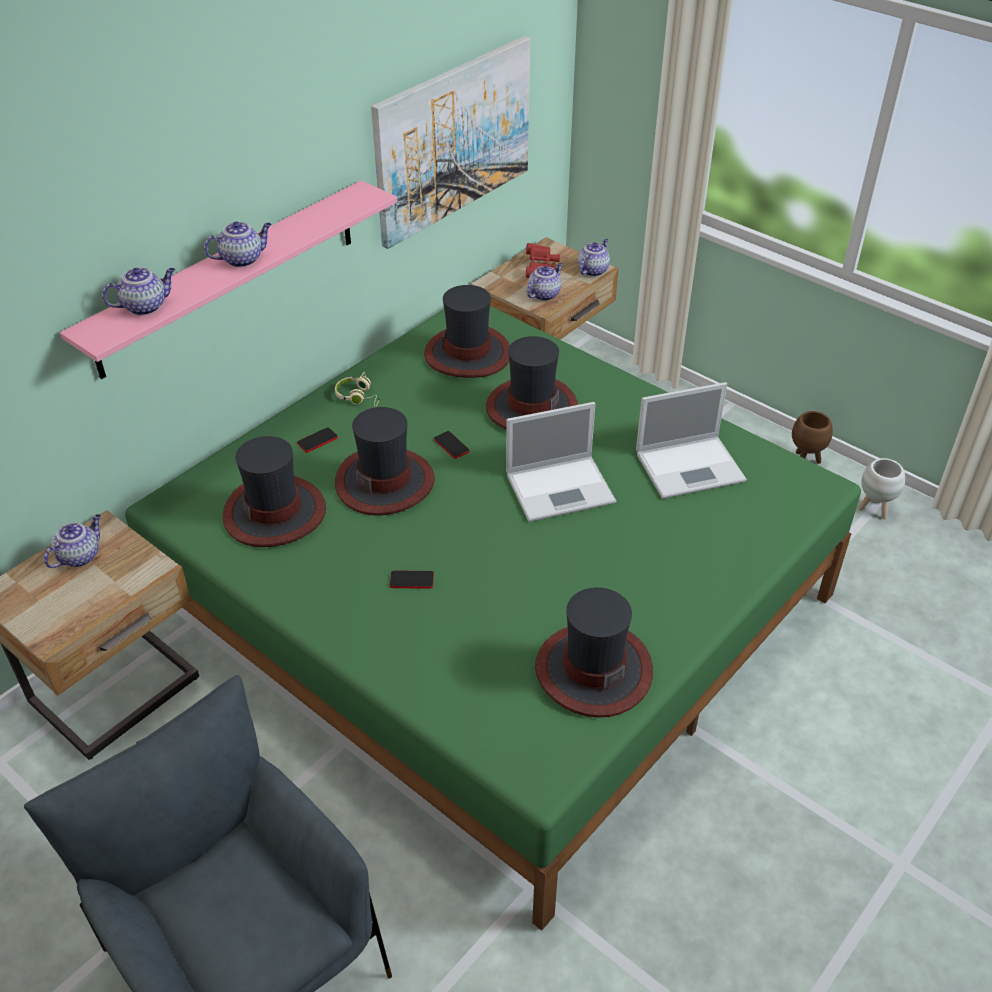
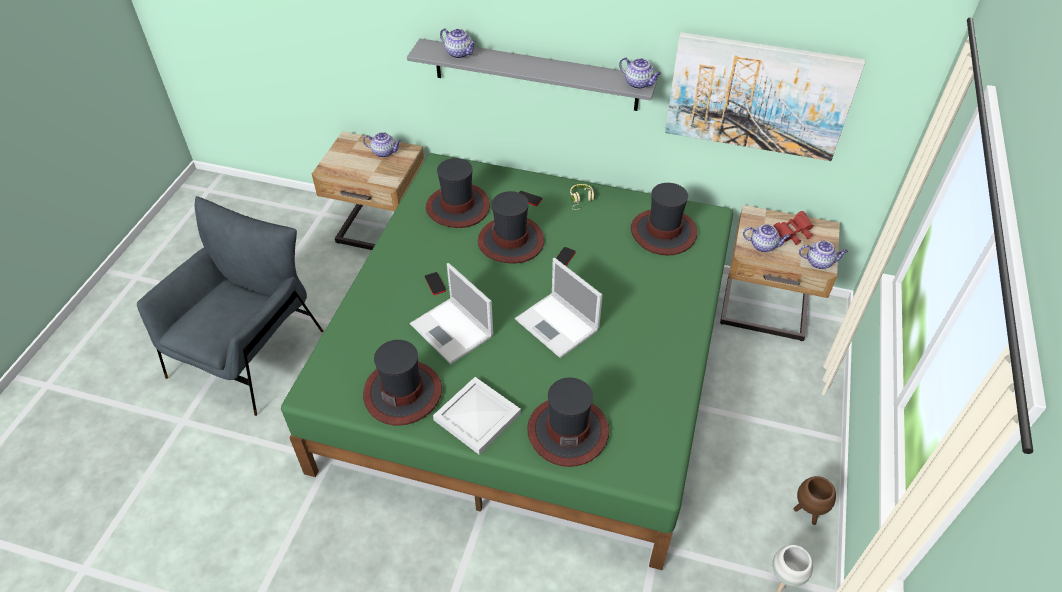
camera: 65 degrees right, 5 degrees up
(229, 277) = (535, 75): pink shelf -> grey shelf
(242, 259) = (529, 66): teapot -> teapot (639, 83)
(531, 408) = (629, 283): hat -> hat (568, 431)
(668, 606) = (477, 415): none -> white tray
(691, 466) = (626, 390): laptop -> laptop (453, 331)

